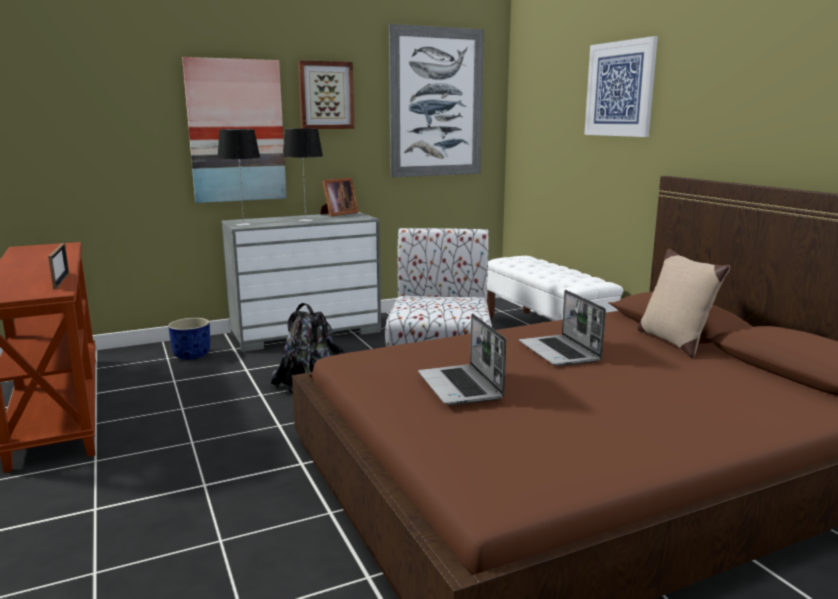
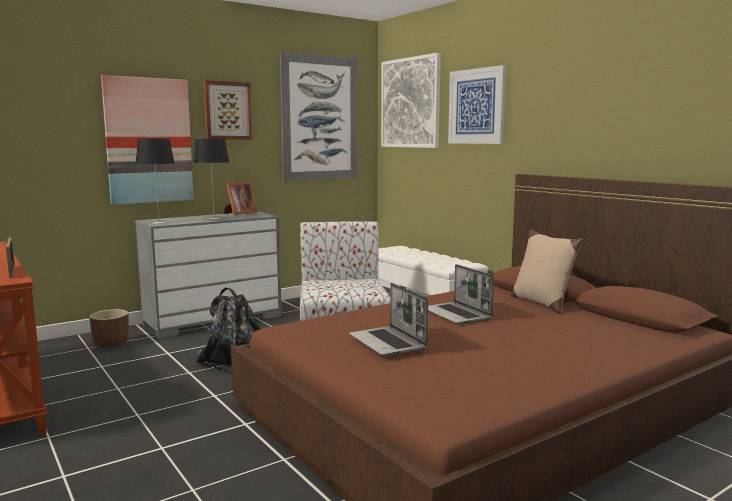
camera: 10 degrees left, 5 degrees down
(192, 355) = (112, 344): blue planter -> brown planter
(544, 84) = (410, 103): none -> picture

